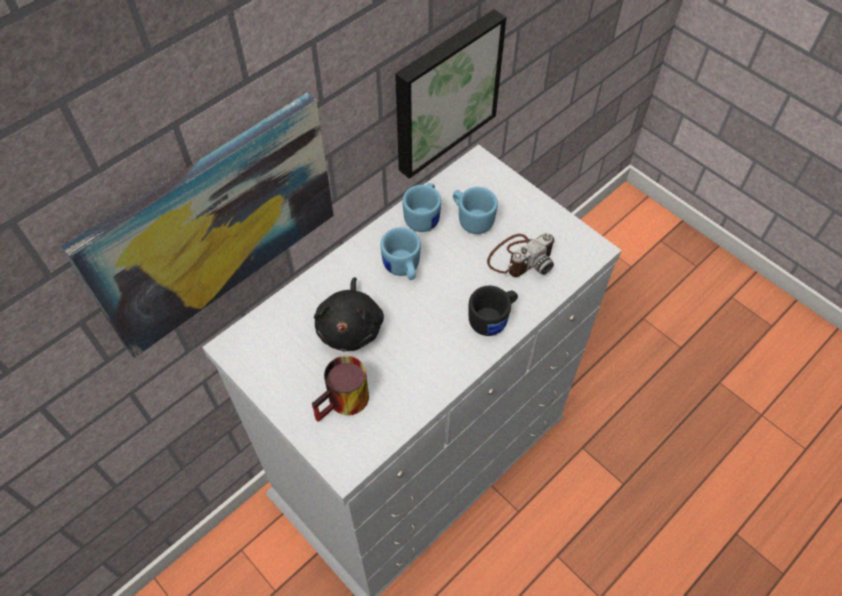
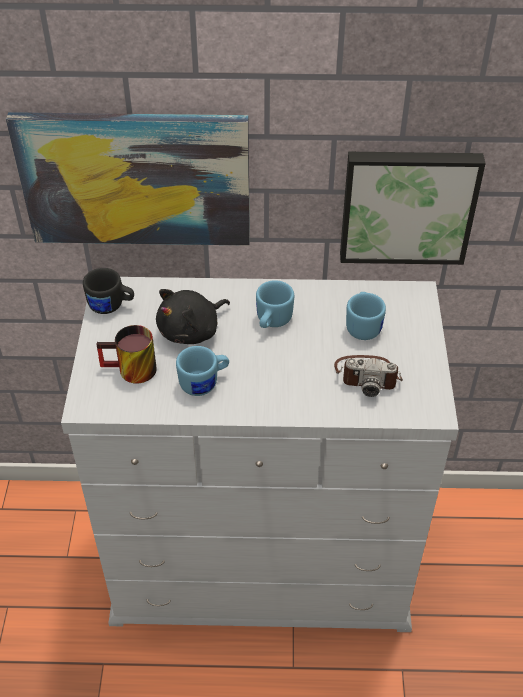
camera: 45 degrees right, 10 degrees down
(424, 216) = (330, 300): blue mug -> blue mug (204, 383)
(493, 319) = (293, 398): black mug -> black mug (111, 306)

